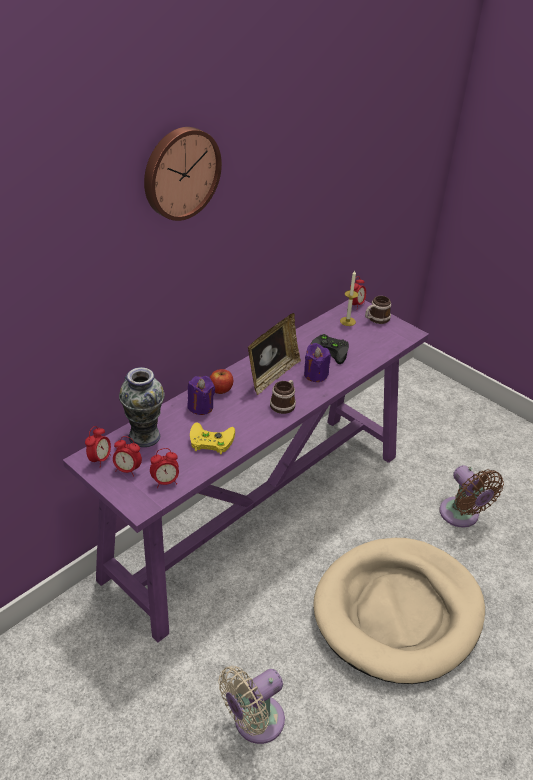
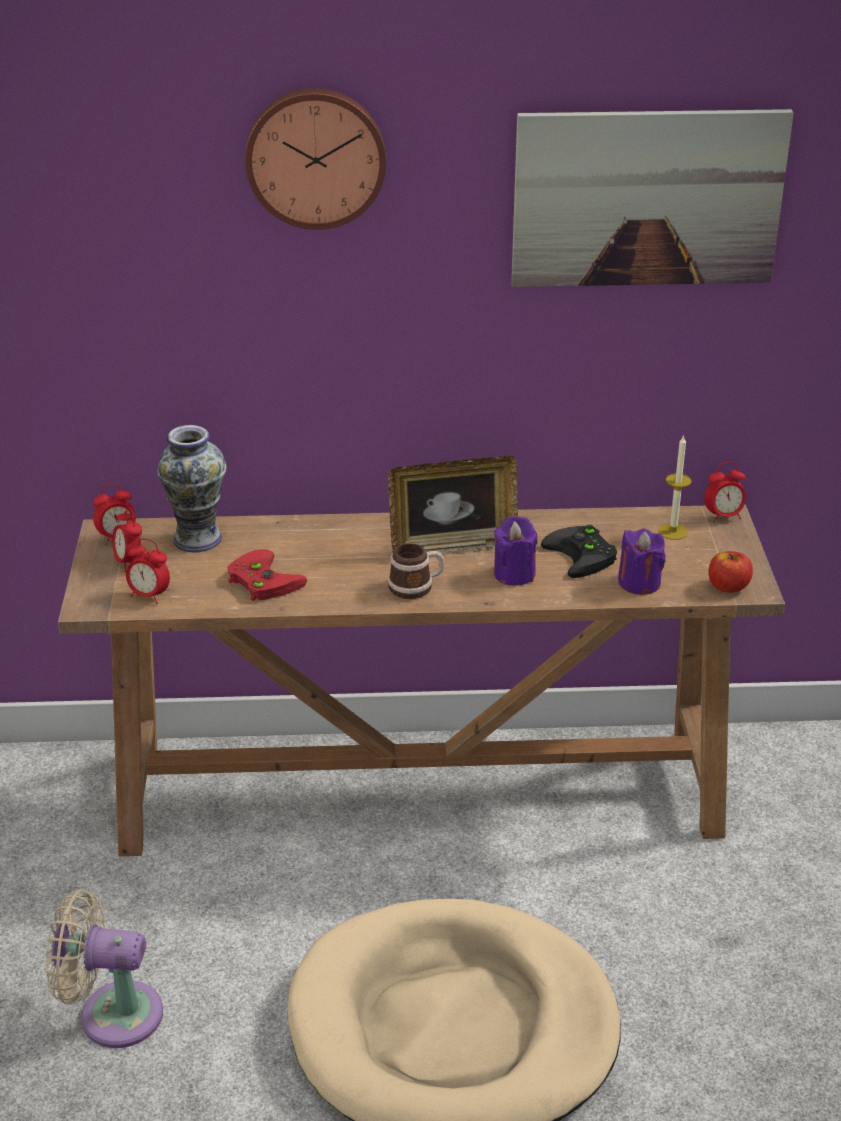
camera: 45 degrees right, 5 degrees down
(200, 407) = (307, 539): purple candle -> purple candle (639, 582)
(209, 441) = (261, 580): yellow game controller -> red game controller
(220, 389) = (361, 532): apple -> apple (728, 586)
(260, 512) = (424, 792): purple console table -> brown console table
(323, 148) = (647, 198): none -> picture
(376, 319) = (725, 547): mug -> none
(461, 516) = (728, 978): brown fan -> none

